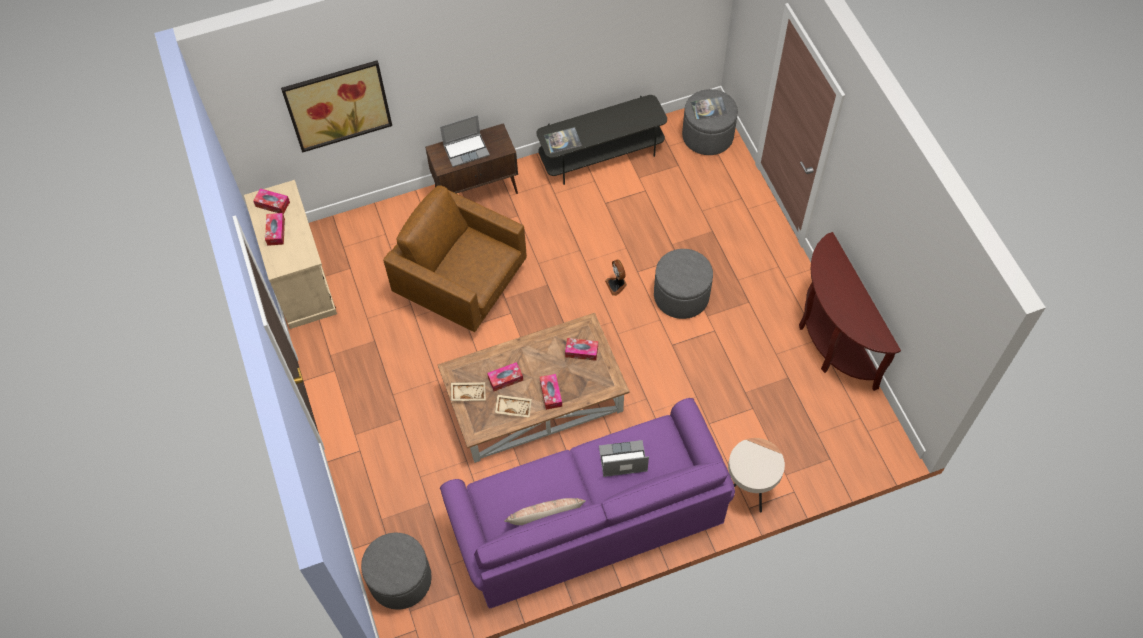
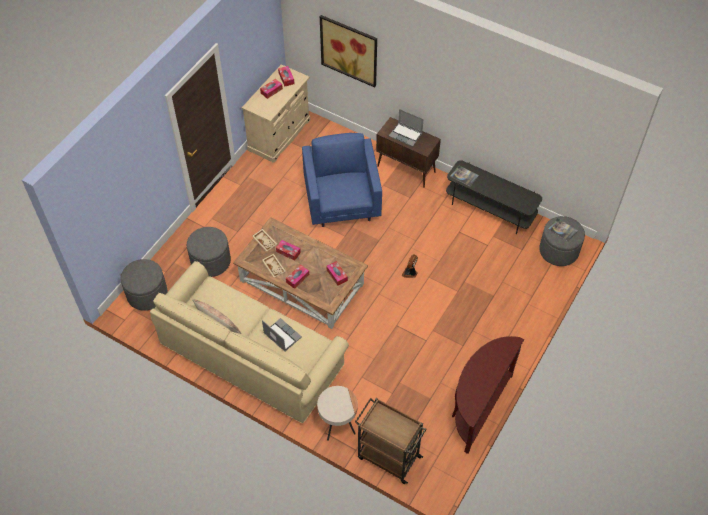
camera: 50 degrees right, 5 degrees down
(462, 284) = (342, 203): brown armchair -> blue armchair
(588, 519) = (251, 356): purple sofa -> beige sofa
(681, 295) = (434, 308): grey ottoman -> grey ottoman (211, 261)
(826, 466) = (388, 457): none -> brown cart

